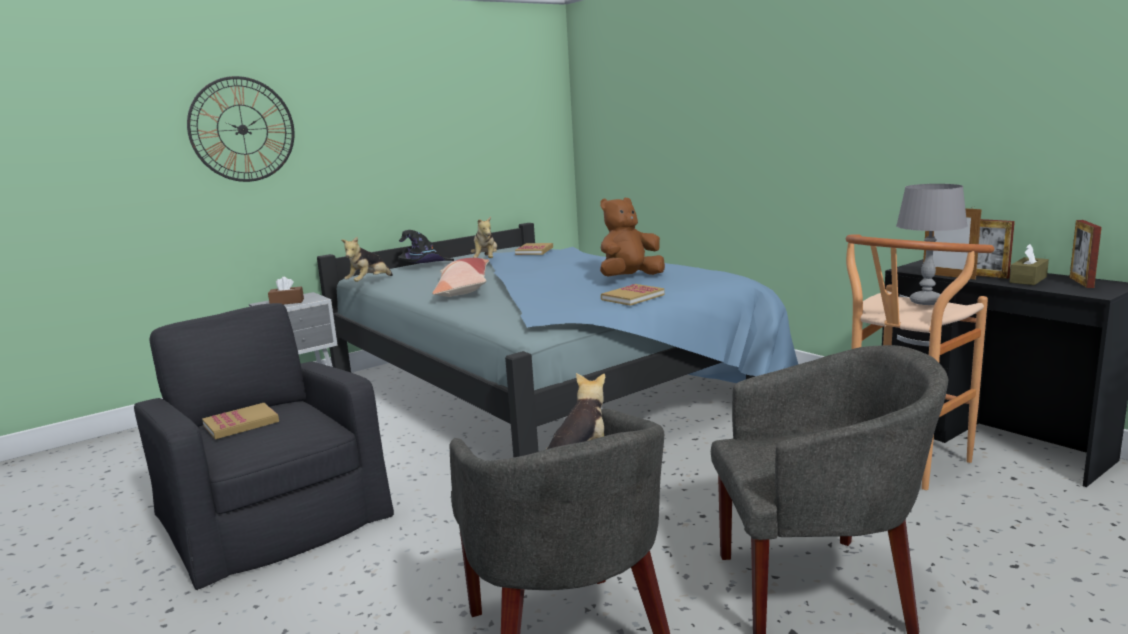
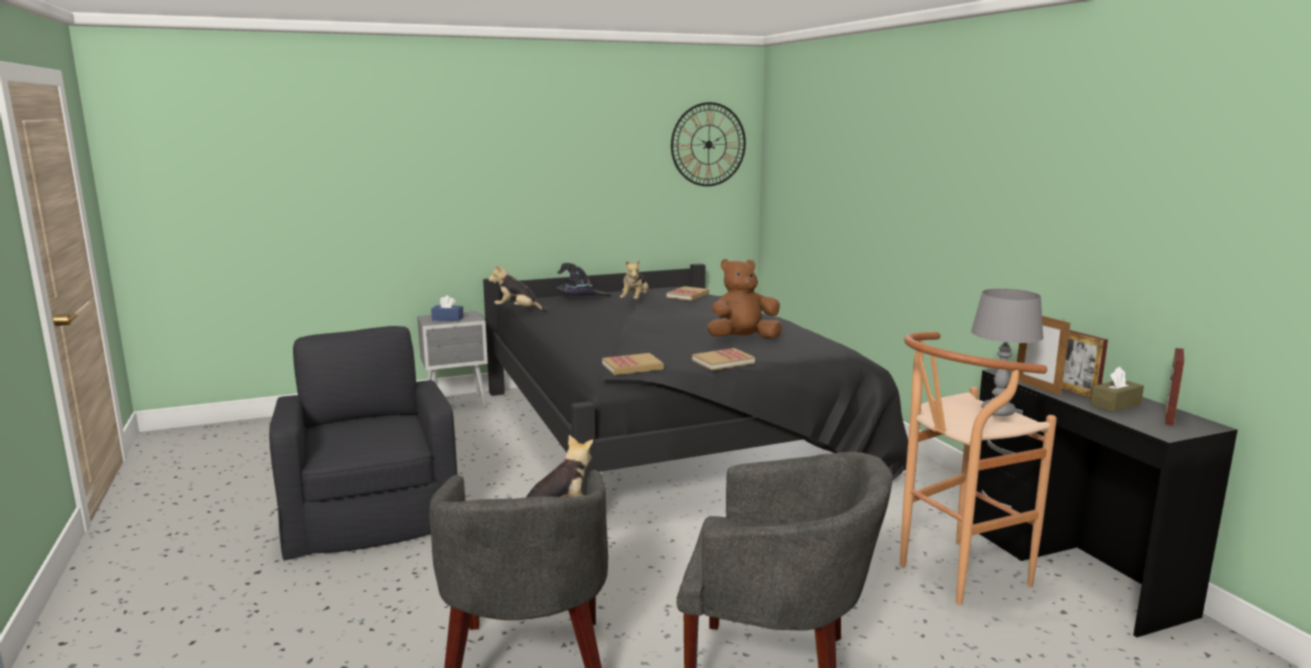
camera: 15 degrees right, 0 degrees up
(241, 424) = (349, 428): book -> book (632, 367)
(242, 129) = (427, 160): wall clock -> wall clock (708, 144)
(287, 302) = (447, 319): brown tissue box -> blue tissue box
(369, 283) = (518, 310): plush toy -> plush toy turned 60 degrees clockwise
(463, 289) = (589, 329): pillow -> none
(548, 387) = (670, 433): blue bed -> black bed

